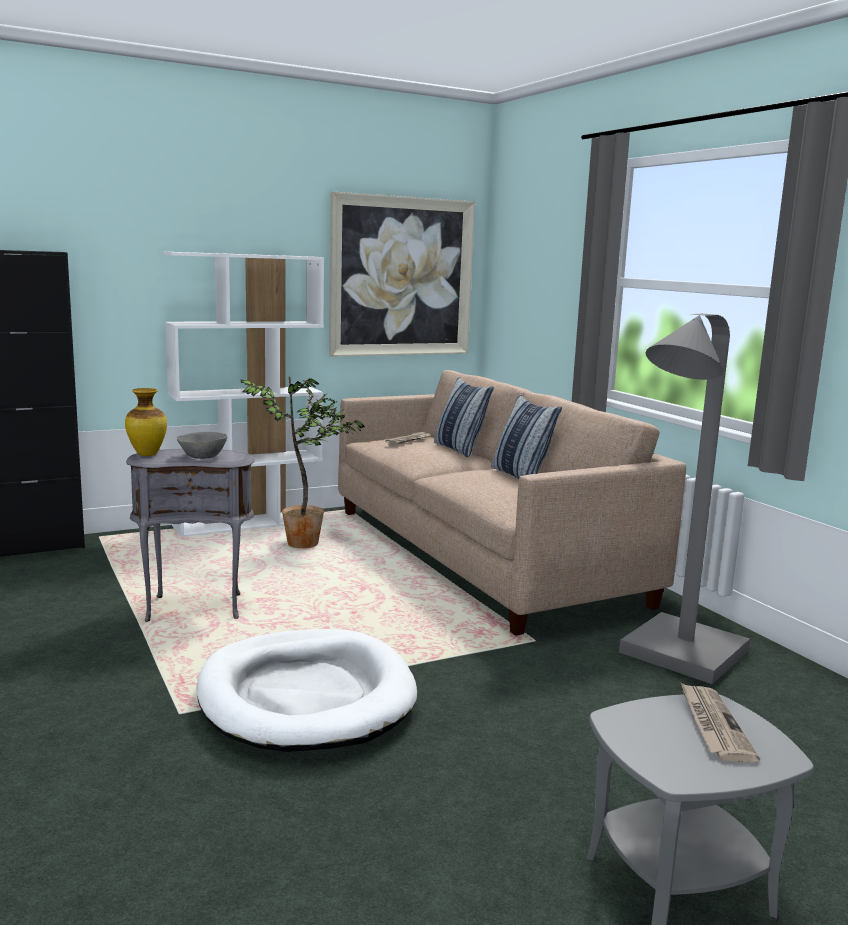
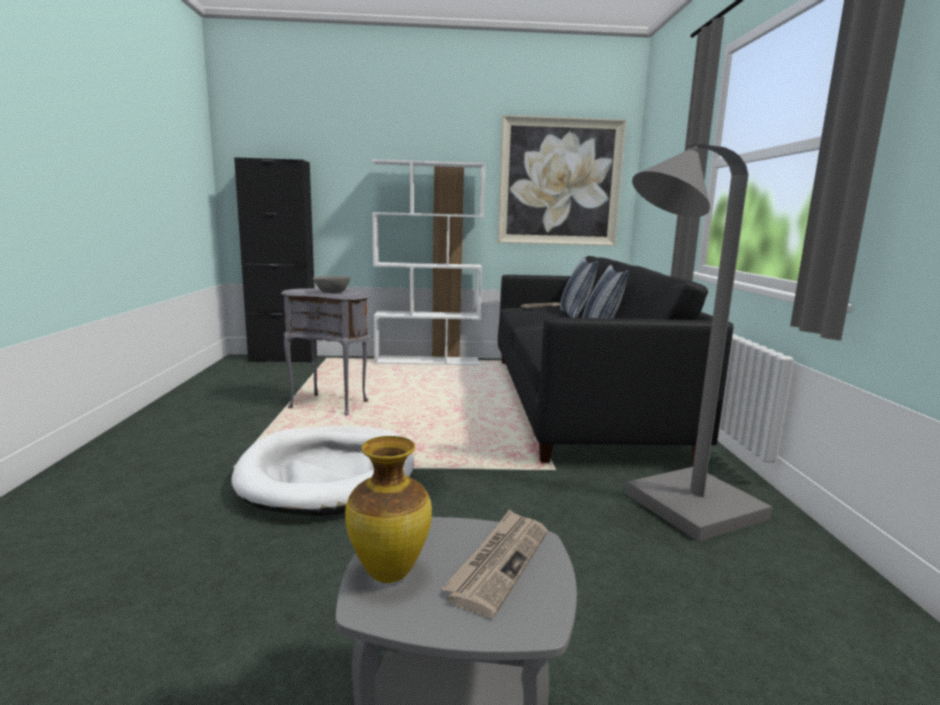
camera: 25 degrees right, 0 degrees up
(148, 454) = (300, 289): vase -> vase (391, 573)
(307, 543) = (452, 377): potted plant -> none
(480, 555) = (577, 401): beige sofa -> black sofa

